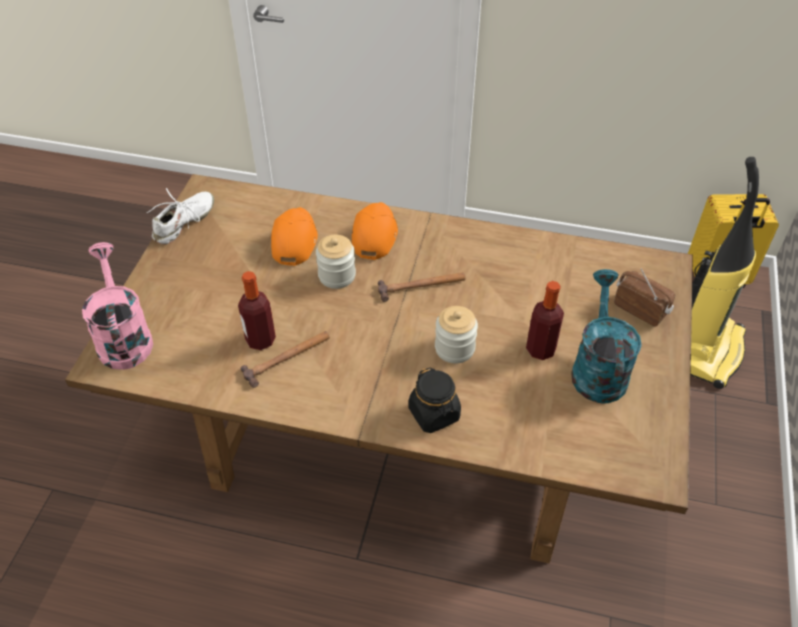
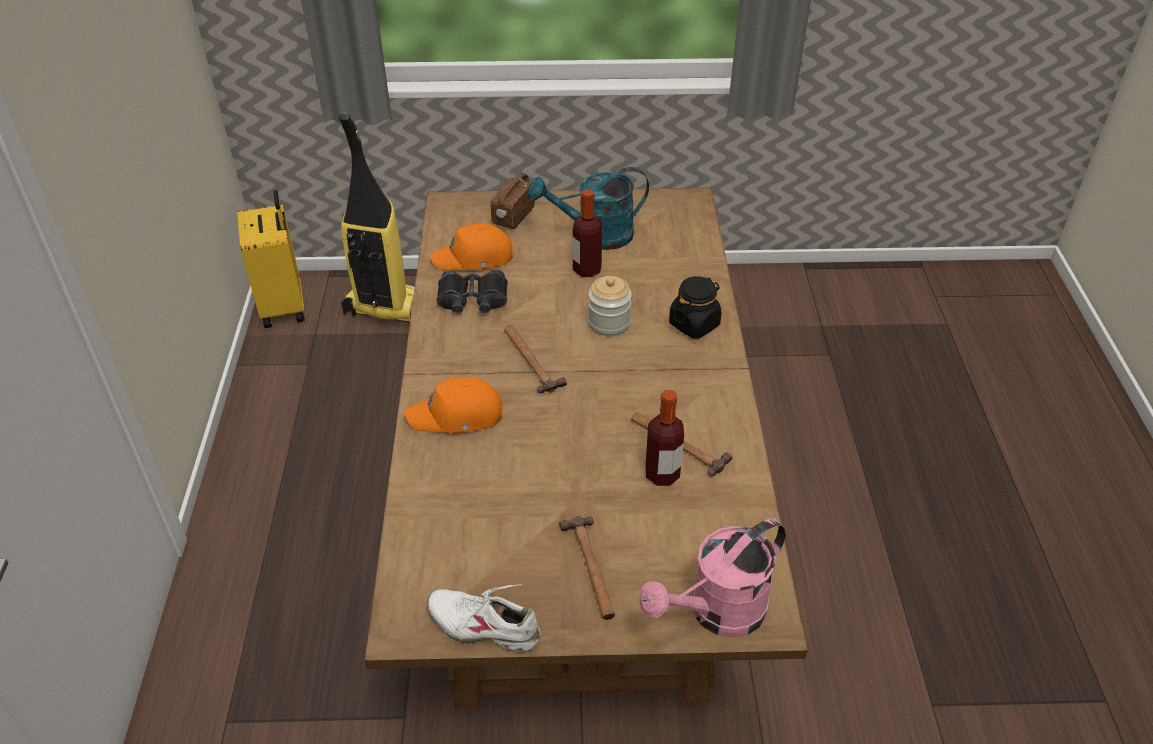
camera: 105 degrees left, 5 degrees down
(197, 280) = (590, 569): none -> hammer
(294, 240) = (487, 489): orange cap -> orange cap (474, 258)
(337, 275) = (537, 433): jar -> none
(512, 262) = (473, 300): none -> black binoculars

